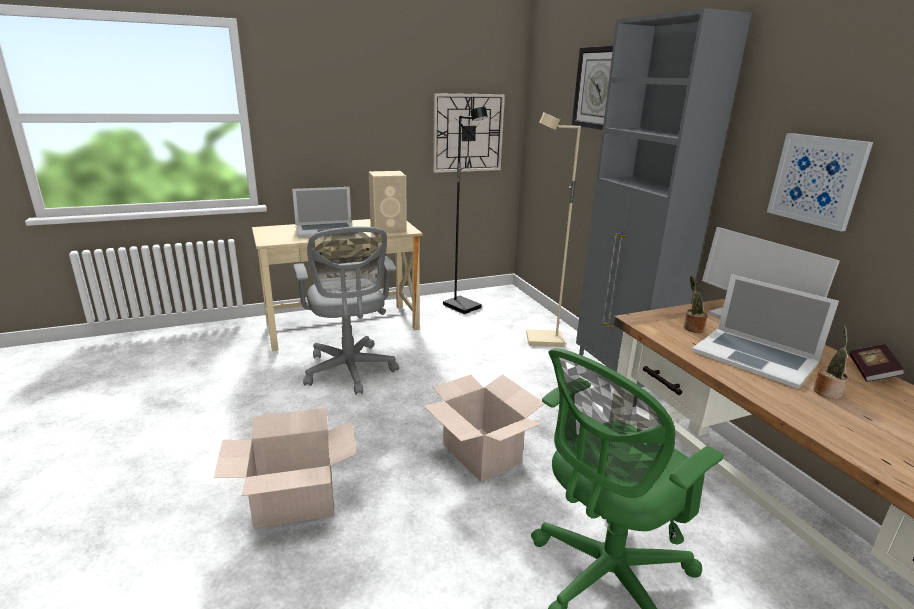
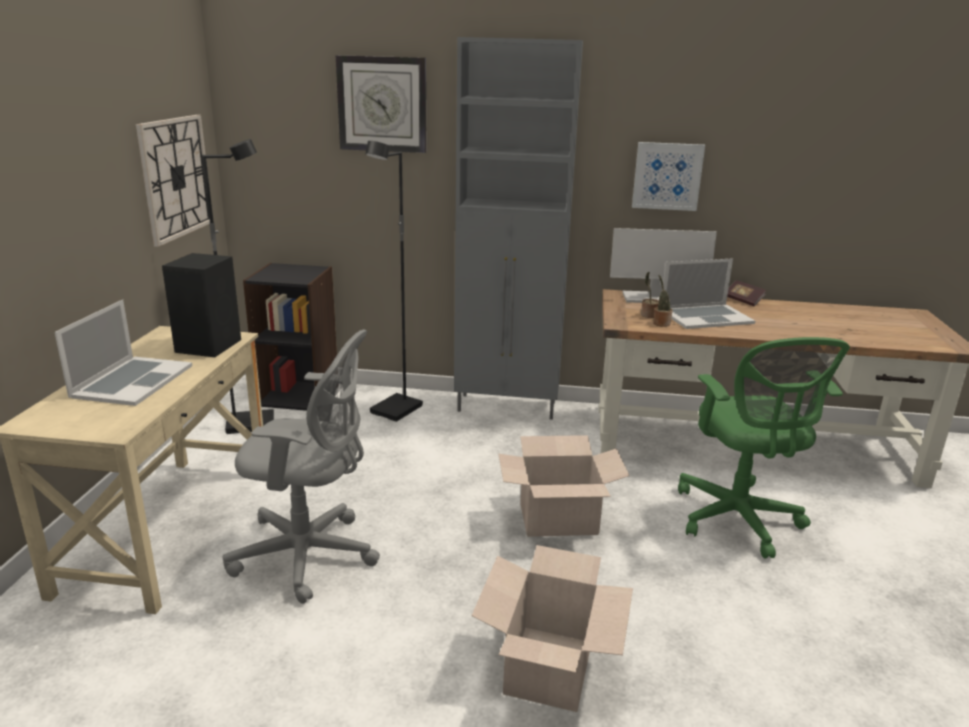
camera: 60 degrees left, 0 degrees up
(389, 229) = (209, 345): beige speaker -> black speaker
(514, 306) = (299, 395): none -> black bookcase
(544, 340) = (397, 410): beige floor lamp -> black floor lamp
(827, 391) = (761, 319): potted plant -> potted plant (660, 323)

